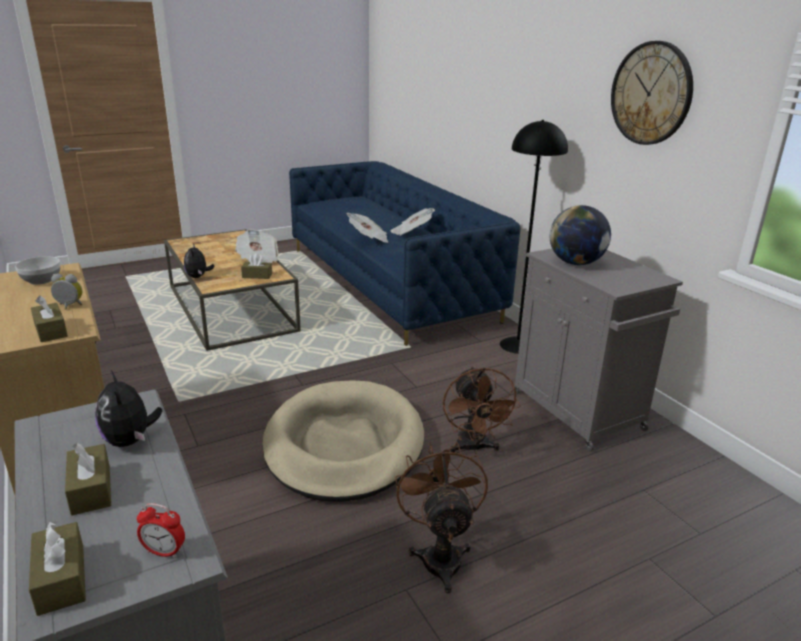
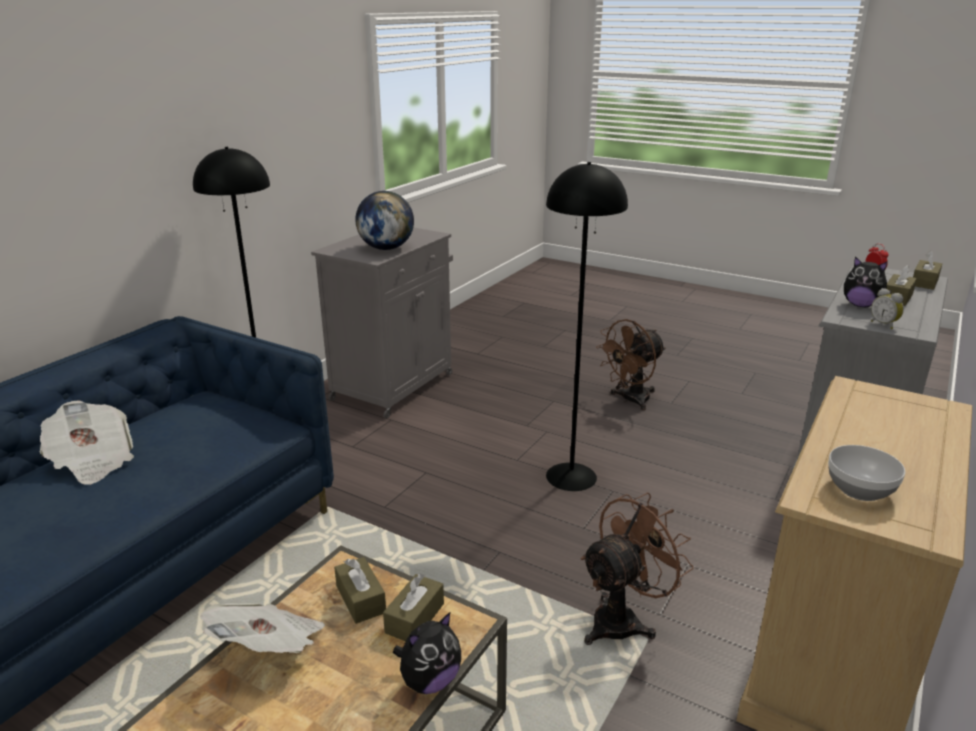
camera: 120 degrees left, 0 degrees up
(51, 330) = (880, 399): brown tissue box -> brown tissue box (415, 618)
(69, 306) = (844, 421): alarm clock -> alarm clock (884, 324)
(130, 440) = (861, 305): plush toy -> plush toy turned 90 degrees clockwise
(344, 445) = (571, 476): beige dog bed -> black floor lamp
(368, 239) = (147, 495): newspaper -> none
(473, 448) = (500, 416): brown fan -> brown fan (623, 619)
(651, 93) = (281, 85): wall clock -> none

